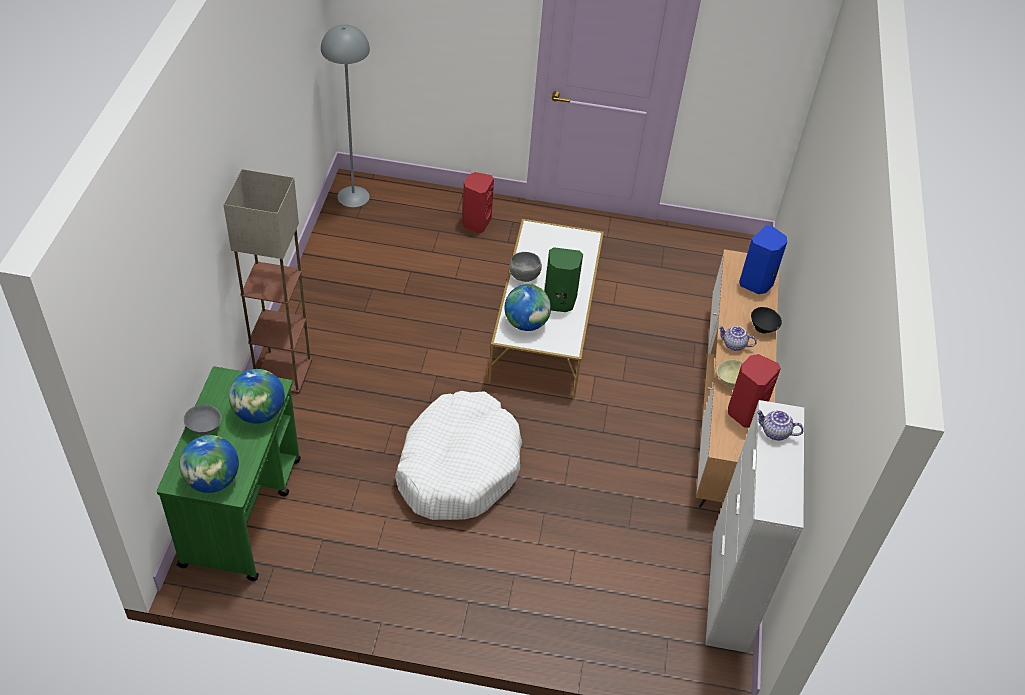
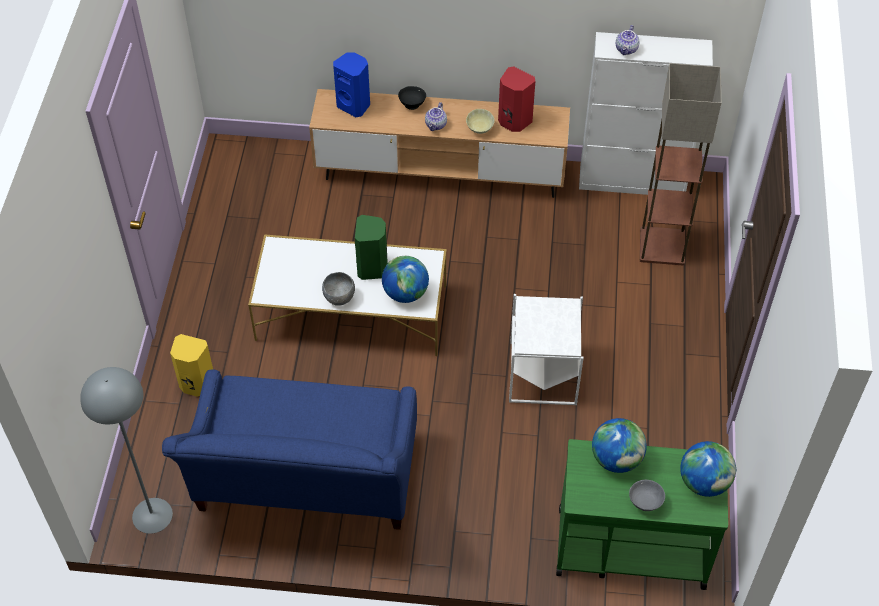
camera: 90 degrees left, 5 degrees up
(282, 372) = (446, 543): floor lamp -> floor lamp (661, 247)
(362, 284) = (305, 485): none -> blue sofa
(458, 466) = (543, 373): white dog bed -> white side table
(476, 222) = (196, 384): red speaker -> yellow speaker

